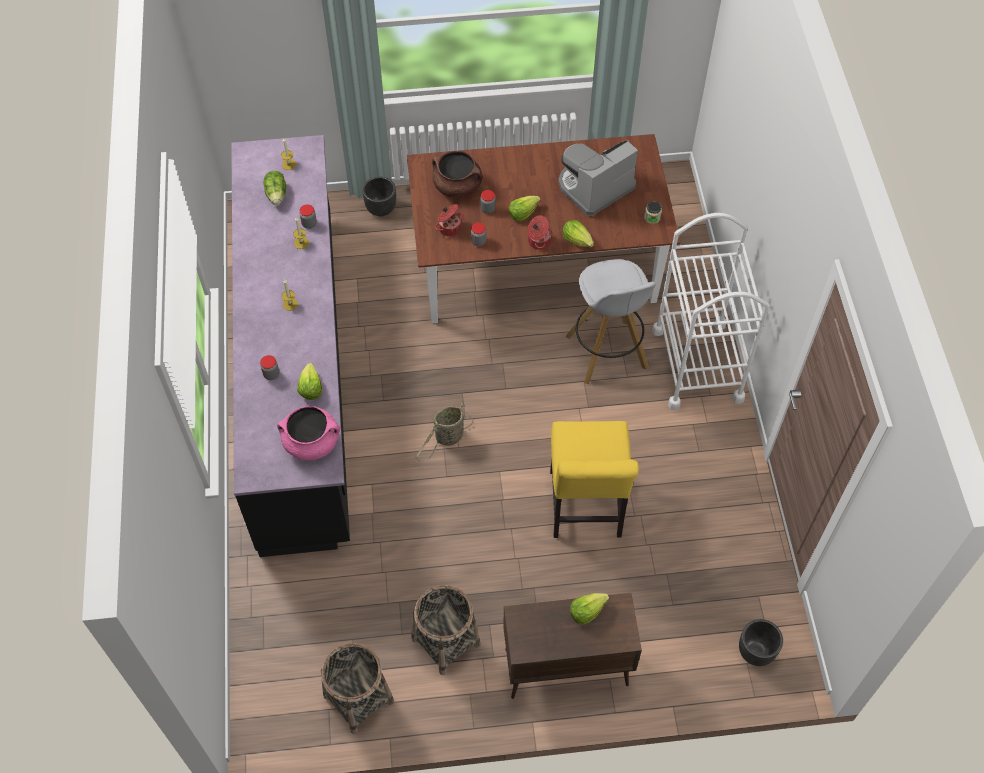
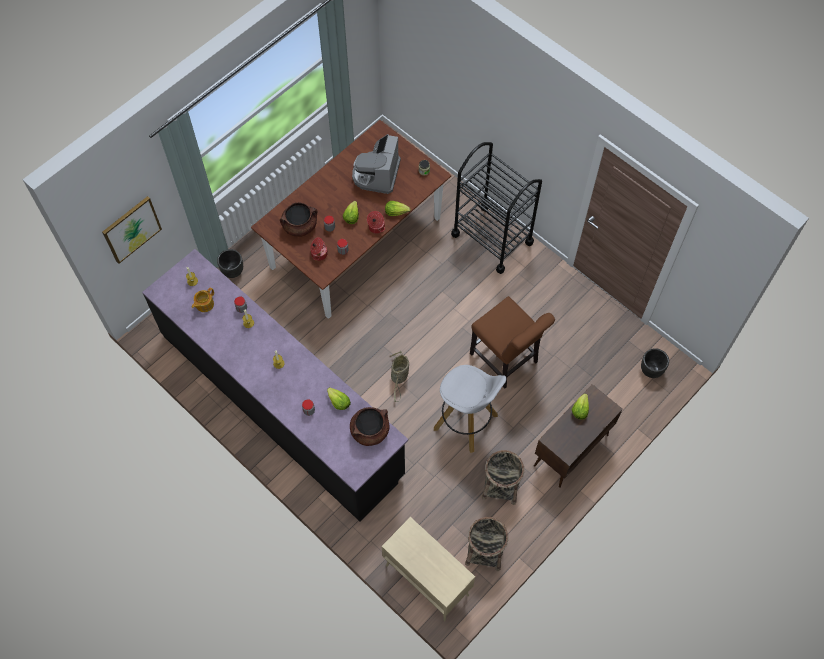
camera: 40 degrees left, 5 degrees up
(257, 60) = (131, 229): none -> picture
(266, 676) = (426, 580): none -> beige cabinet
(277, 194) = (204, 304): lettuce -> teapot
(312, 443) = (370, 431): pink cooking pot -> brown cooking pot
(585, 508) = (506, 360): yellow chair -> brown chair
(607, 353) = (440, 266): white stool -> white stool (467, 423)
(697, 364) = (492, 238): white cart -> black cart

